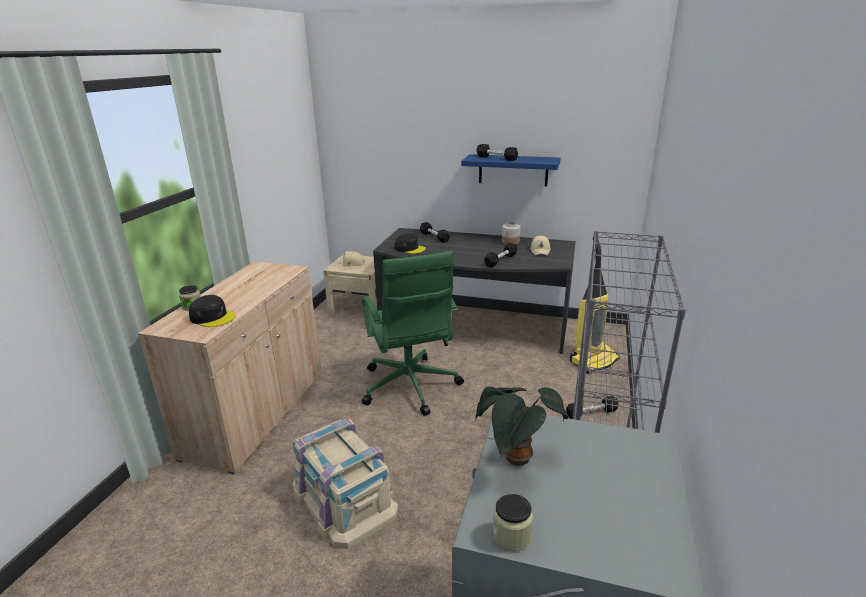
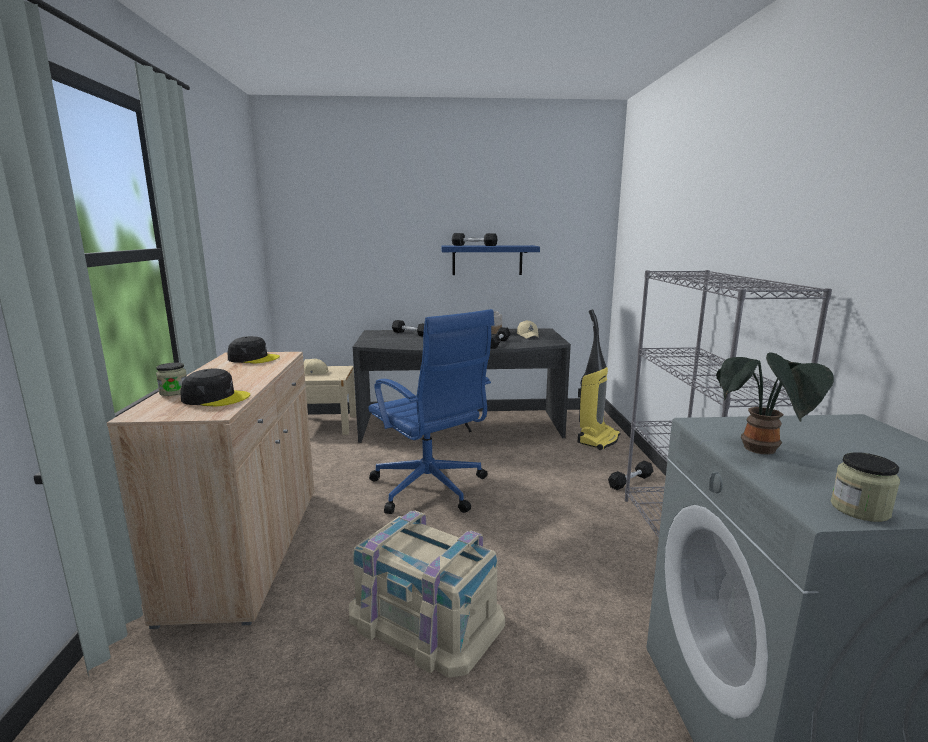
camera: 20 degrees left, 10 degrees down
(410, 248) = (393, 342): black cap -> black cap (253, 358)
(410, 387) = (430, 489): green office chair -> blue office chair

